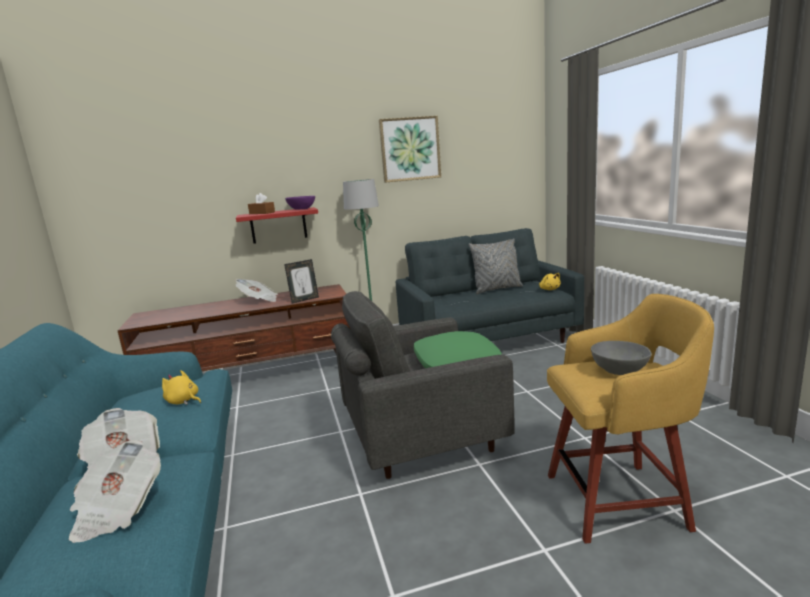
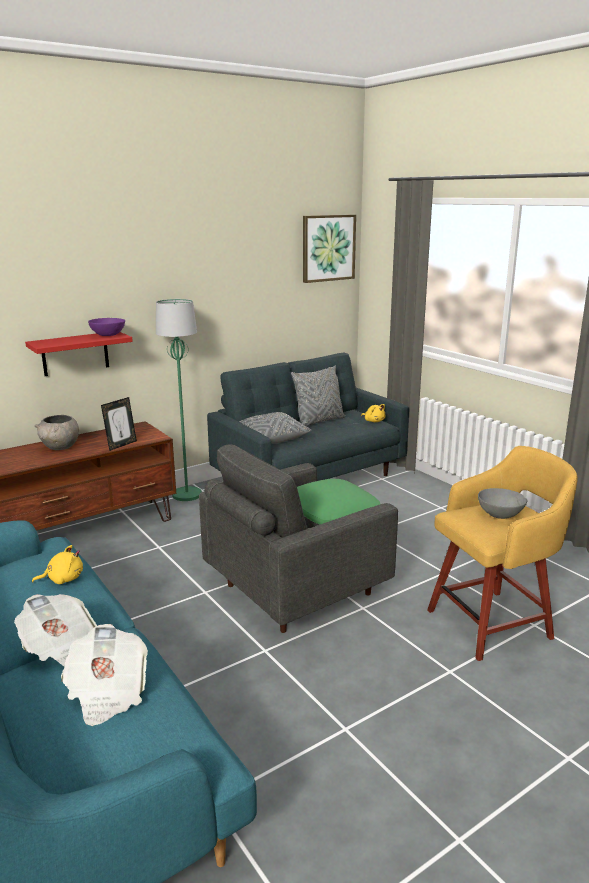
camera: 20 degrees left, 5 degrees up
(183, 401) = (63, 579): yellow plush toy -> yellow plush toy turned 150 degrees clockwise
(259, 300) = (60, 447): newspaper -> grey bowl
(262, 213) = (61, 340): brown tissue box -> none
(410, 149) = (225, 263): picture -> picture (328, 248)
(445, 301) = (271, 438): none -> grey pillow

